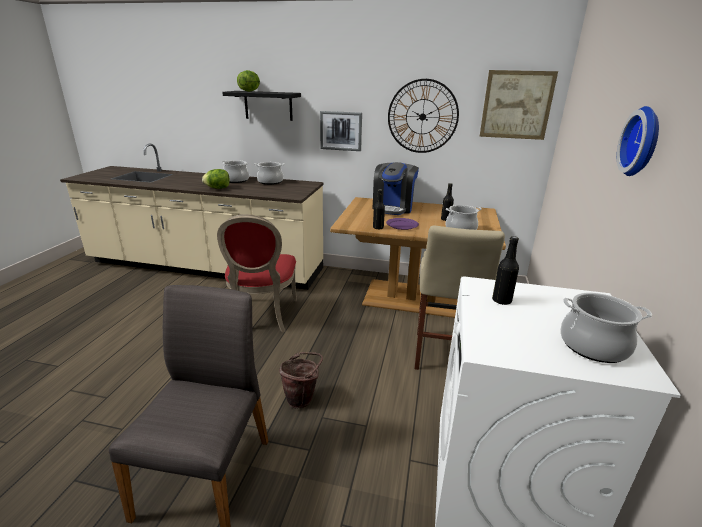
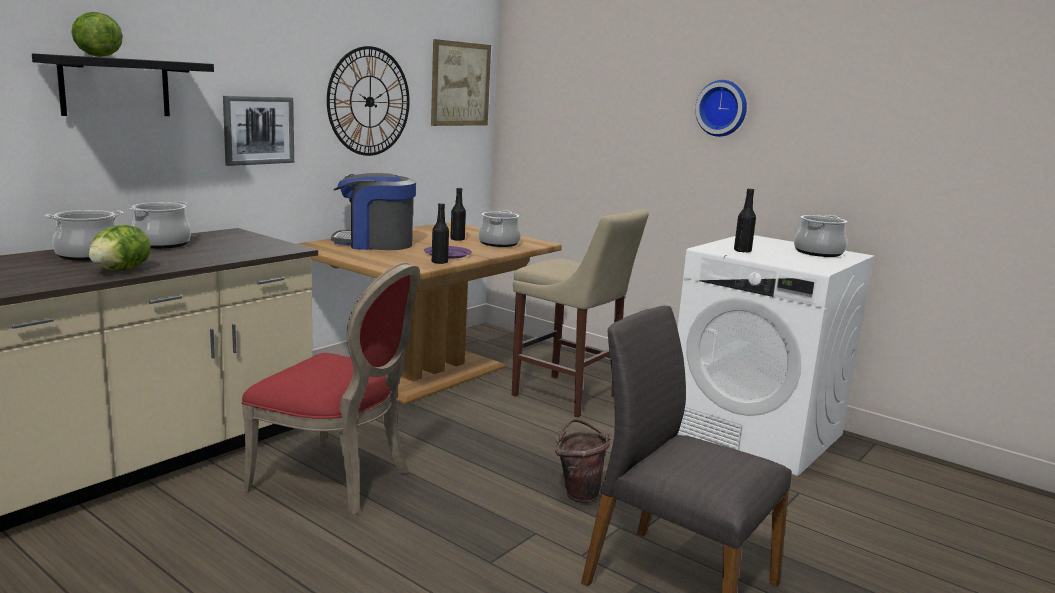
camera: 65 degrees left, 10 degrees down
(393, 208) = (375, 243): coffee machine -> coffee machine turned 135 degrees clockwise

